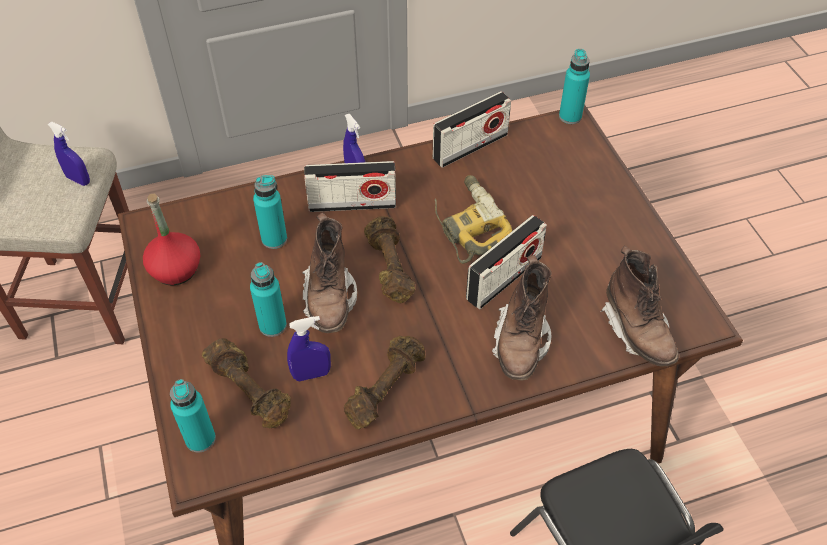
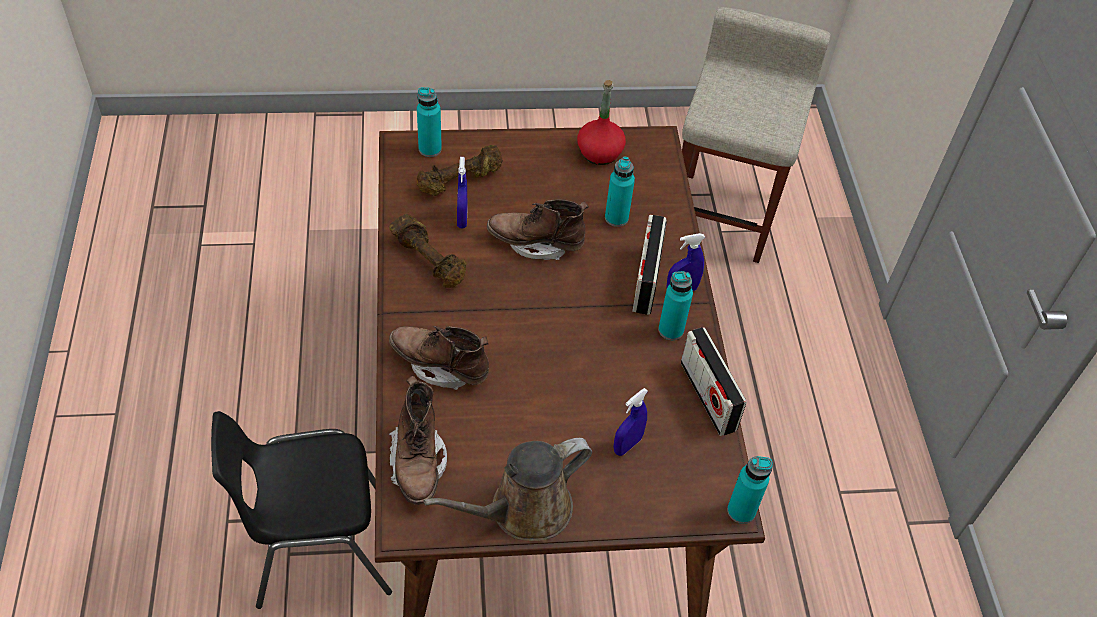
camera: 100 degrees right, 0 degrees up
(78, 180) = (756, 129): blue spray bottle -> blue spray bottle (627, 445)
(272, 325) = (520, 203): turquoise bottle -> turquoise bottle (671, 330)
(388, 268) = (557, 290): brown dumbbell -> none
(467, 225) = (594, 363): power drill -> none
(504, 278) = (517, 374): radio -> none
(637, 331) = (418, 463): brown boot -> brown boot turned 90 degrees counterclockwise
(642, 245) = (523, 510): none -> brown watering can

